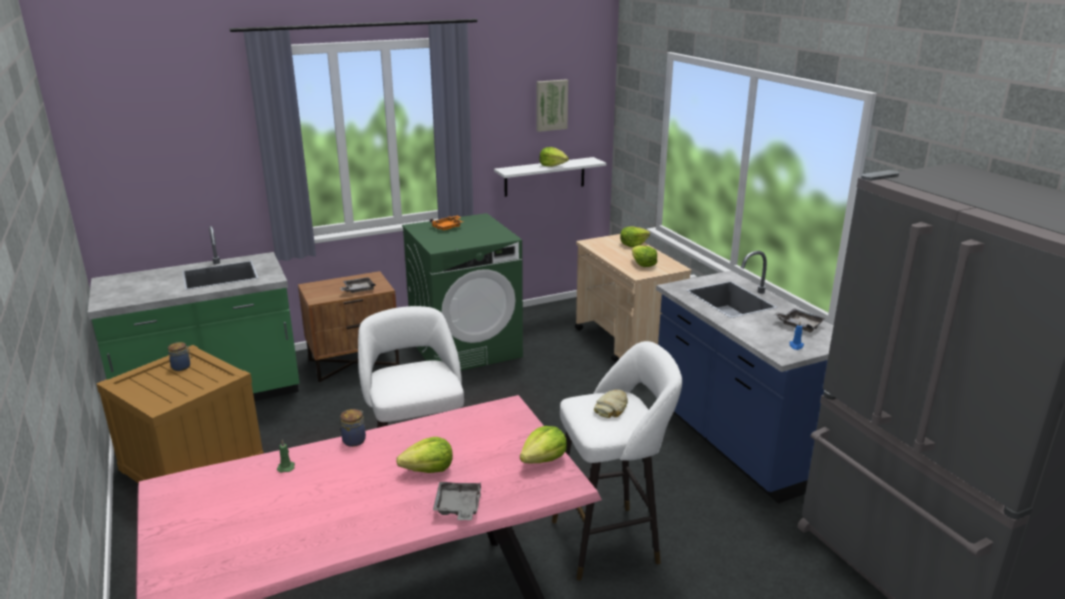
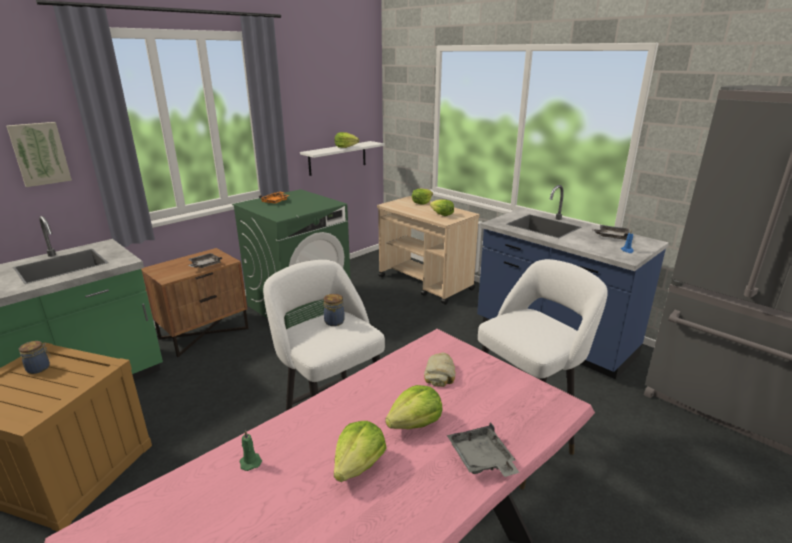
camera: 20 degrees left, 0 degrees up
(355, 440) = (311, 409): jar -> jar (335, 321)
(543, 459) = (515, 385): lettuce -> lettuce (359, 465)
(551, 105) = (339, 97): picture -> picture (39, 153)
(612, 408) = (533, 324): bread -> bread (440, 373)

